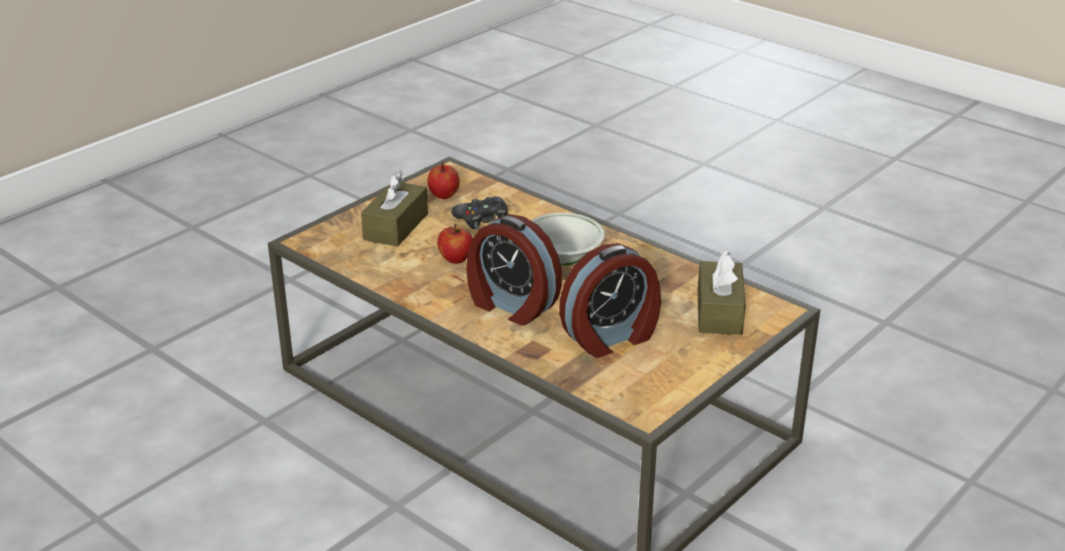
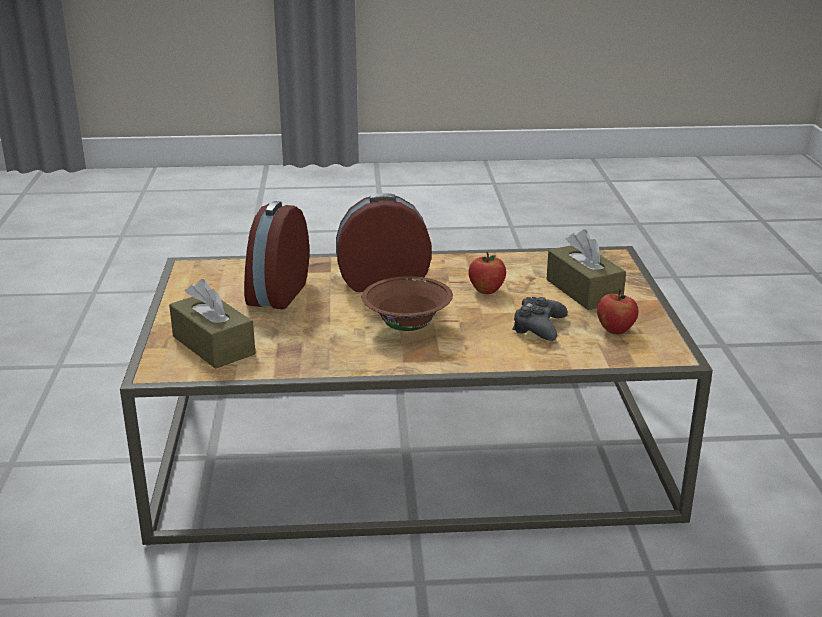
camera: 135 degrees right, 5 degrees down
(563, 260) = (407, 326): white bowl -> brown bowl

